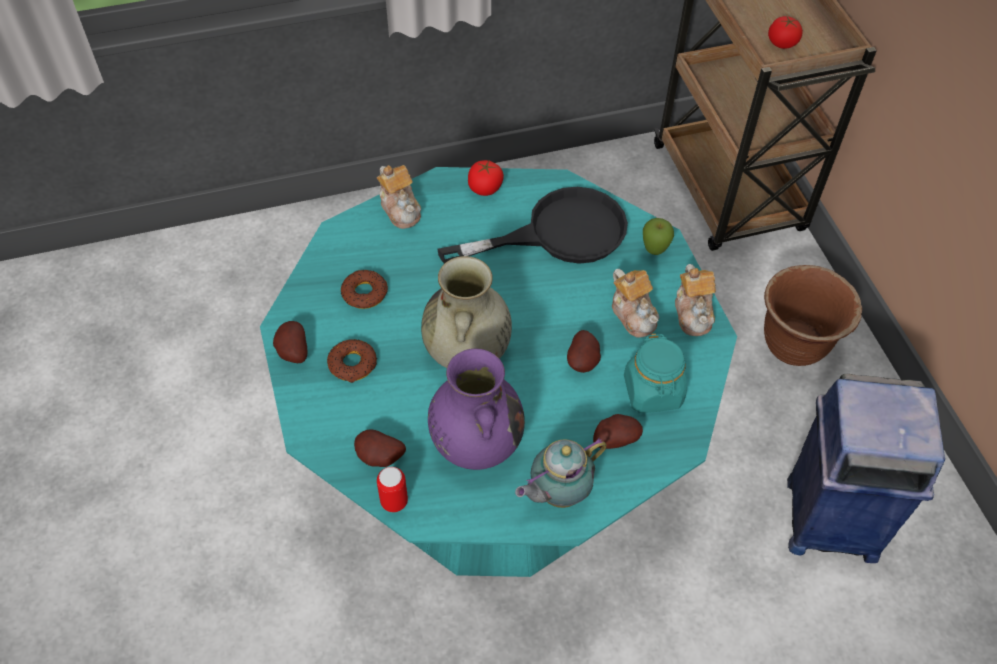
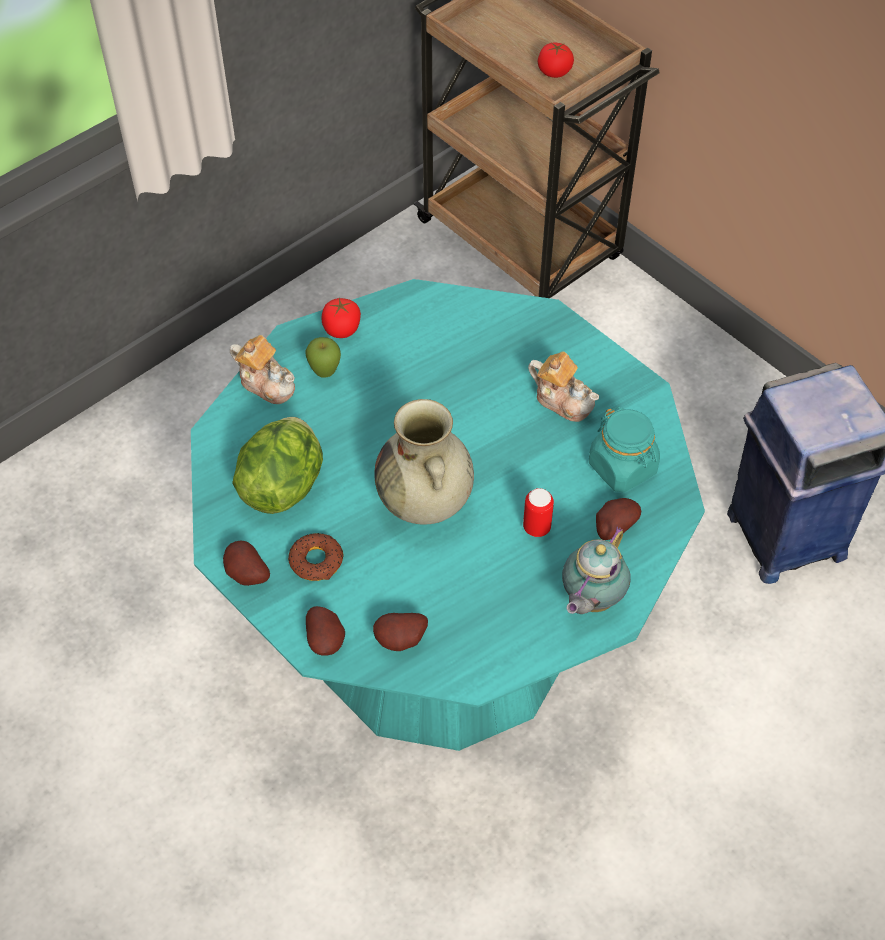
camera: 25 degrees left, 0 degrees up
(364, 293) = (283, 485): donut -> lettuce
(394, 501) = (441, 675): can -> can (536, 527)
(476, 443) = (486, 586): purple vase -> none
(558, 233) = (444, 348): black frying pan -> none
(583, 362) = (542, 465): potato -> potato (327, 640)
(654, 251) = (547, 330): apple -> apple (325, 373)
(693, 313) = (617, 377): teapot -> none
(794, 345) = (667, 379): brown planter -> none

